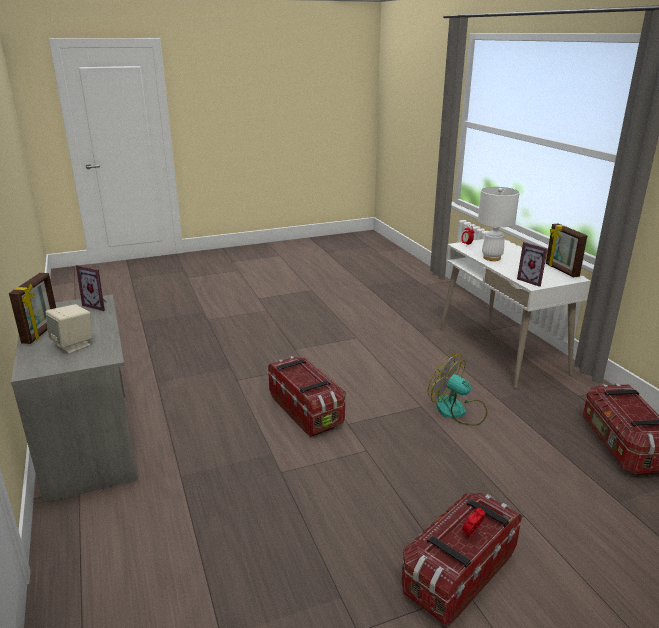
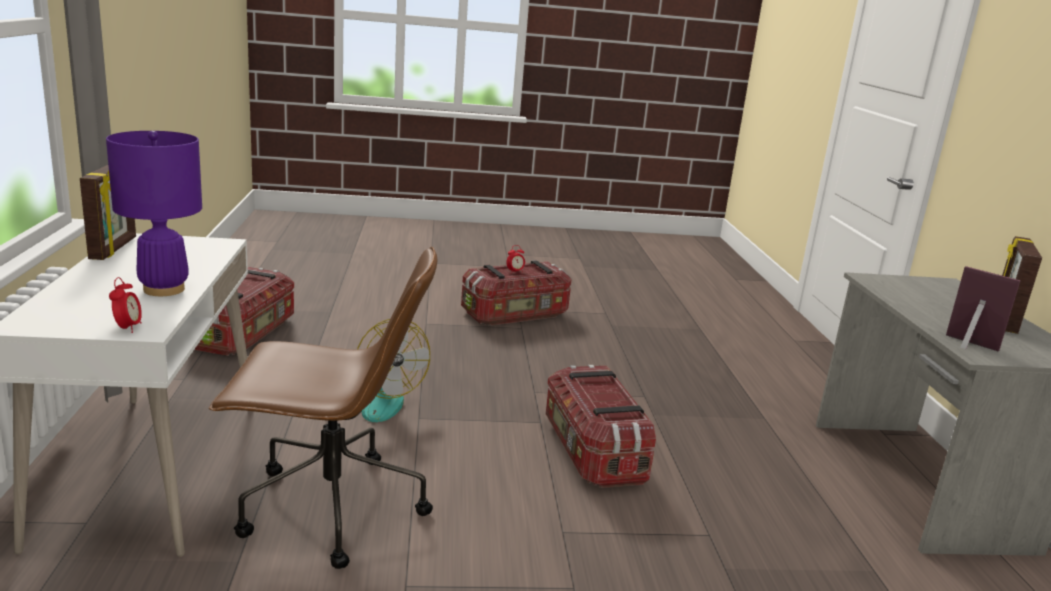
camera: 165 degrees left, 5 degrees down
(74, 345) = (930, 297): beige speaker -> none
(411, 353) = (329, 508): none -> brown office chair
(492, 258) = (163, 289): white table lamp -> purple table lamp
(532, 281) = (209, 246): picture frame -> none

